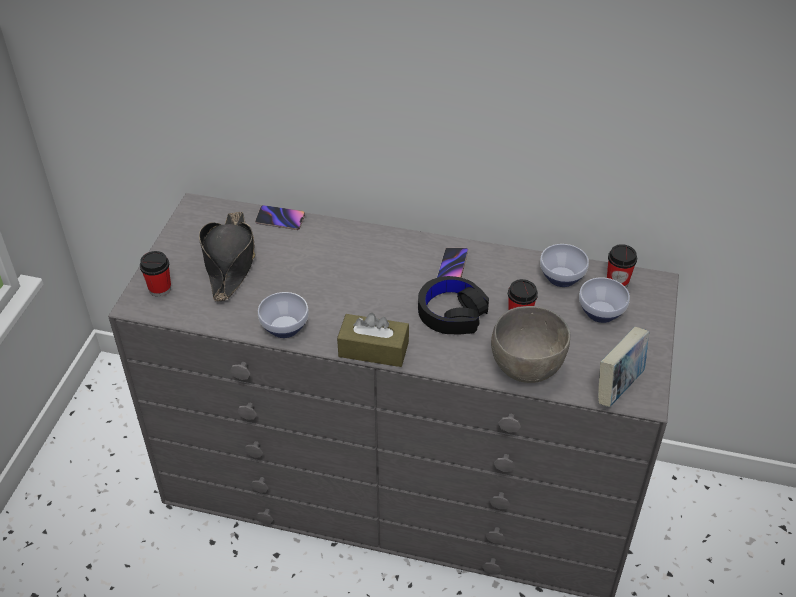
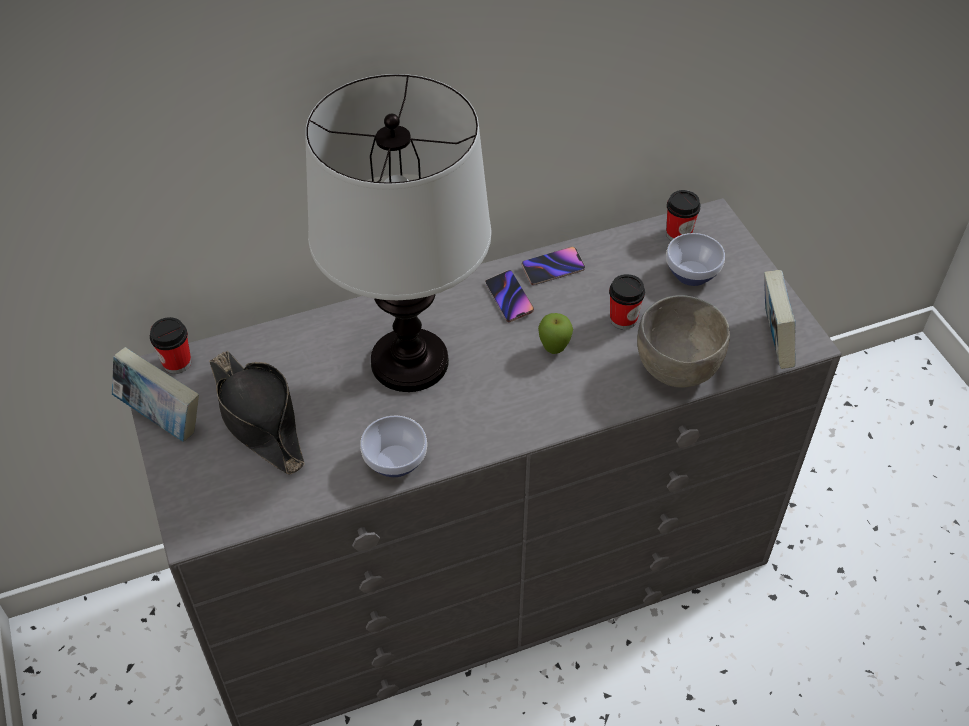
camera: 35 degrees left, 5 degrees up
(160, 289) = (203, 496): cup -> cup (177, 363)
(178, 235) = (162, 418): none -> book
(280, 219) = (270, 338): phone -> phone (553, 268)
(350, 273) = (408, 361): none -> table lamp
(373, 349) = (513, 433): brown tissue box -> none
(451, 313) = (554, 349): black headphones -> apple
(563, 277) = (625, 255): bowl -> none

